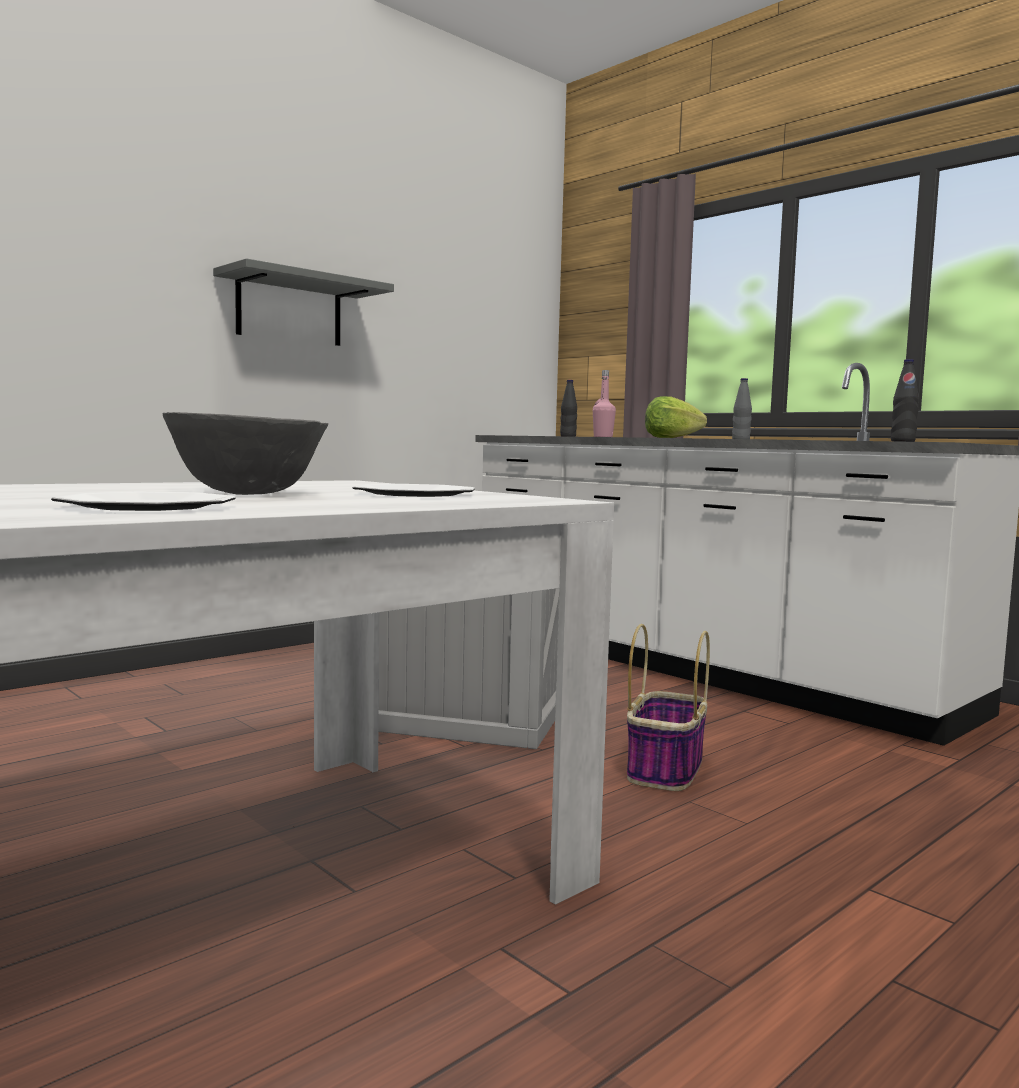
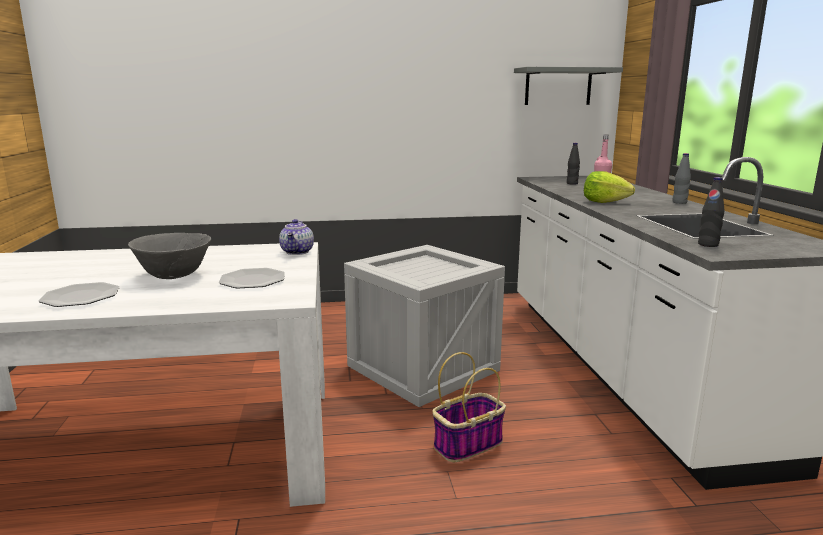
camera: 35 degrees right, 10 degrees up
(289, 310) = (394, 101): grey shelf -> grey shelf (558, 86)
(368, 483) = (298, 252): none -> teapot

